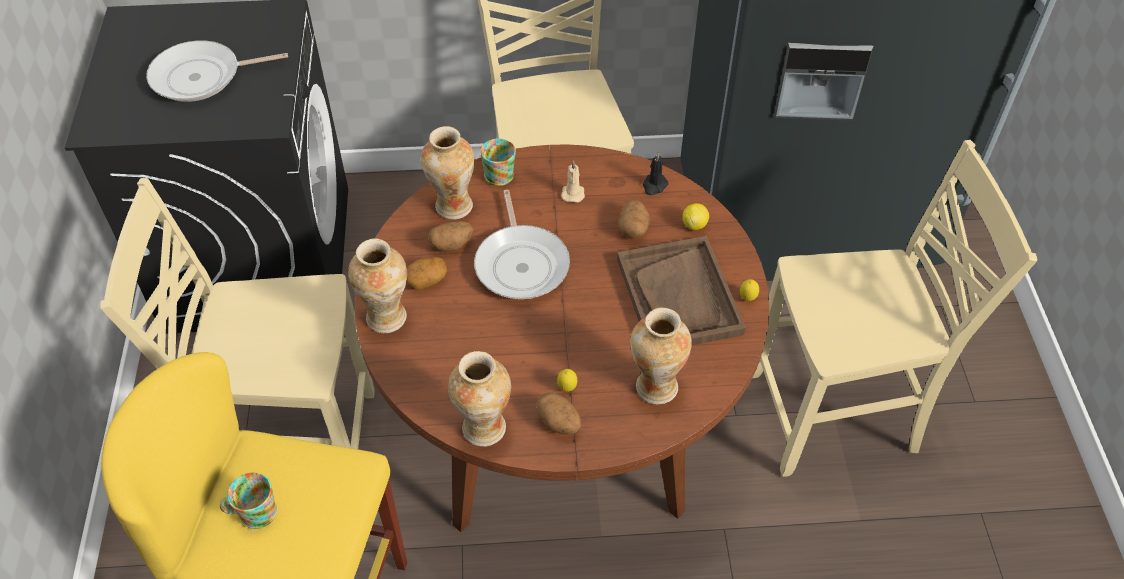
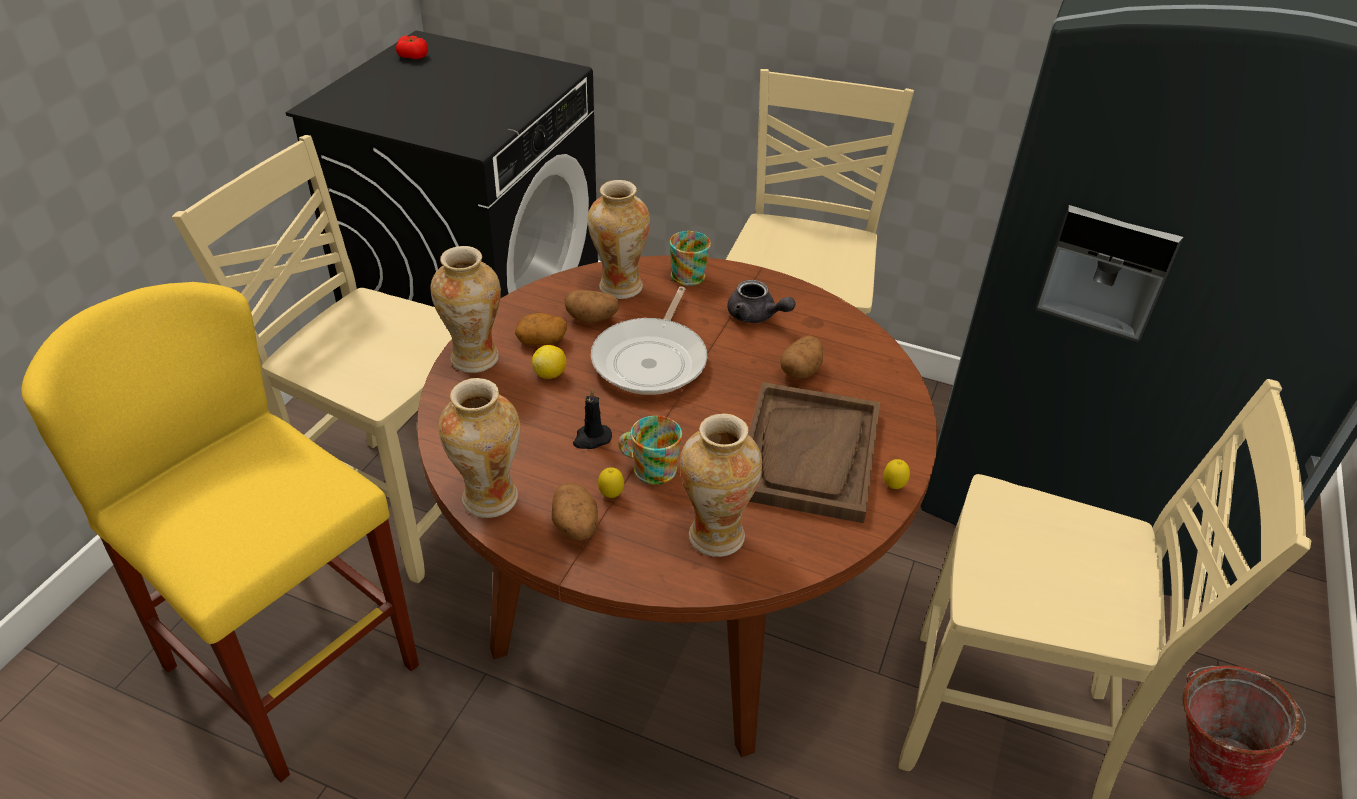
camera: 25 degrees right, 10 degrees down
(131, 40) = (413, 56): none -> tomato
(202, 77) = (447, 96): frying pan -> none
(253, 512) = (208, 486): mug -> mug (649, 467)
(573, 193) = (756, 316): beige candle -> grey teapot
(654, 186) = (854, 339): black candle -> black candle (591, 438)
(694, 225) = (876, 391): lemon -> lemon (550, 374)
(961, 383) = (1204, 761): none -> bucket

